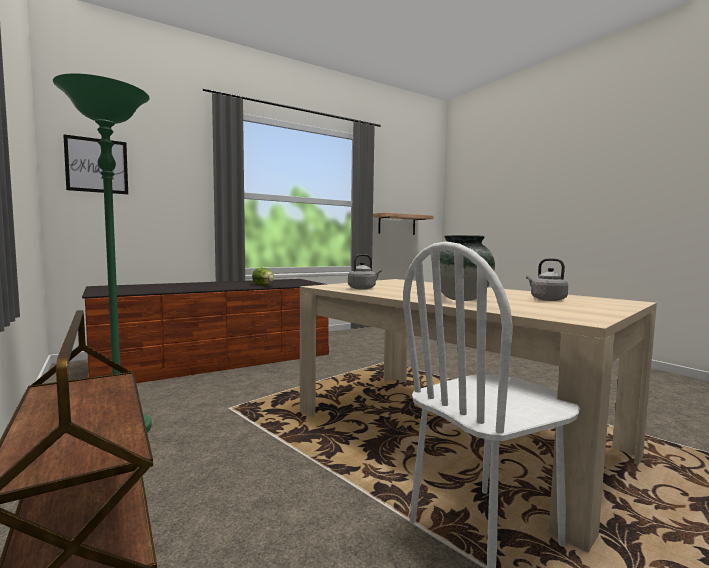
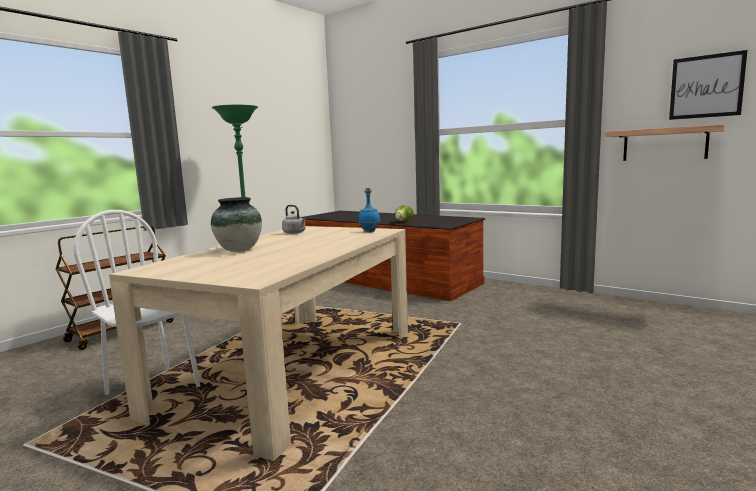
camera: 70 degrees right, 5 degrees up
(97, 165) = (354, 125): picture -> picture (706, 86)
(396, 281) = (370, 231): none -> blue bottle
(546, 299) = (254, 263): grey kettle -> none

